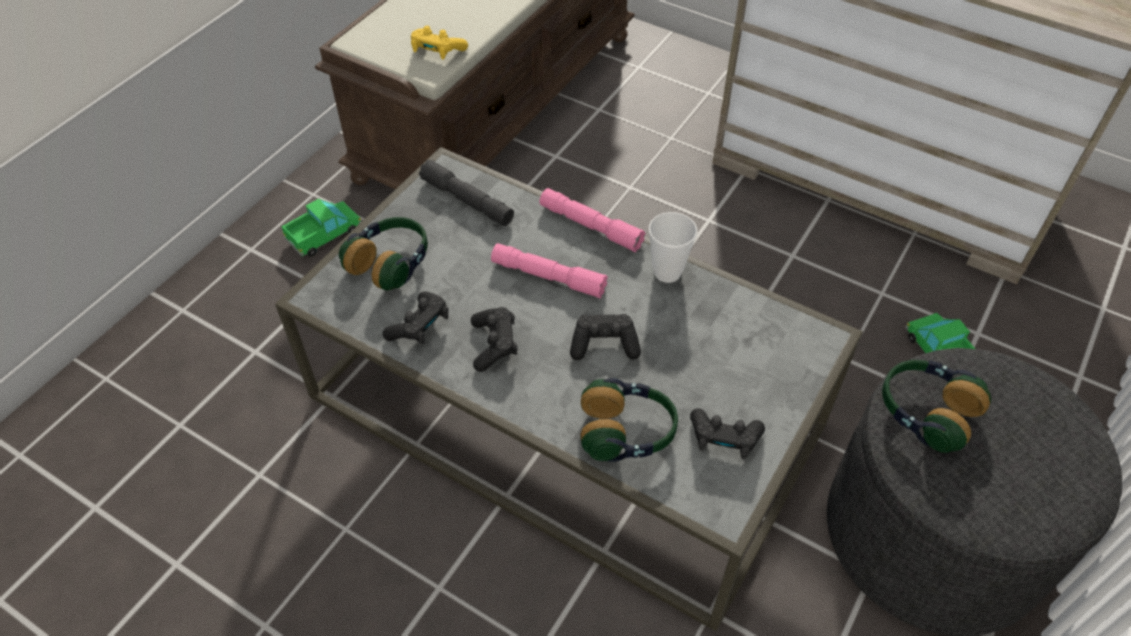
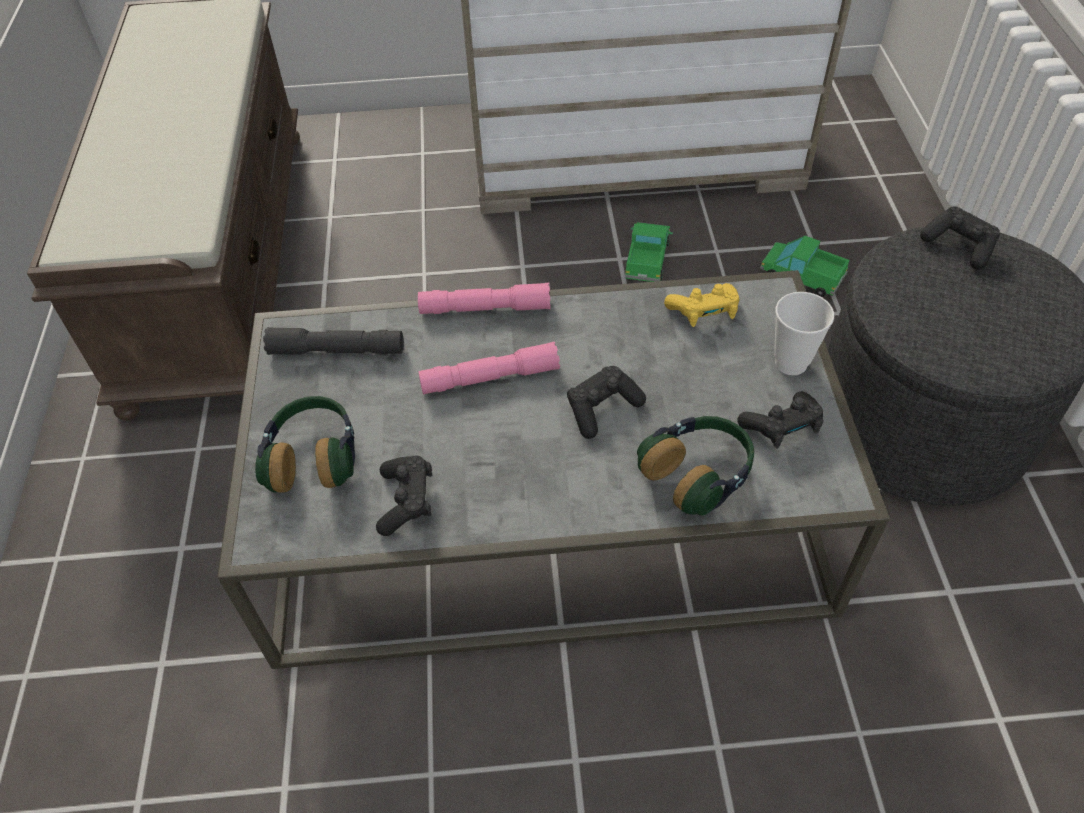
camera: 35 degrees left, 0 degrees up
(324, 234) = (135, 492): toy truck -> toy truck (647, 259)
(437, 51) = (178, 213): yellow game controller -> yellow game controller (704, 312)
(494, 345) = (499, 472): black game controller -> black game controller (959, 246)
(667, 272) = (595, 311): cup -> cup (791, 363)
(925, 412) = (912, 306): headphones -> none

